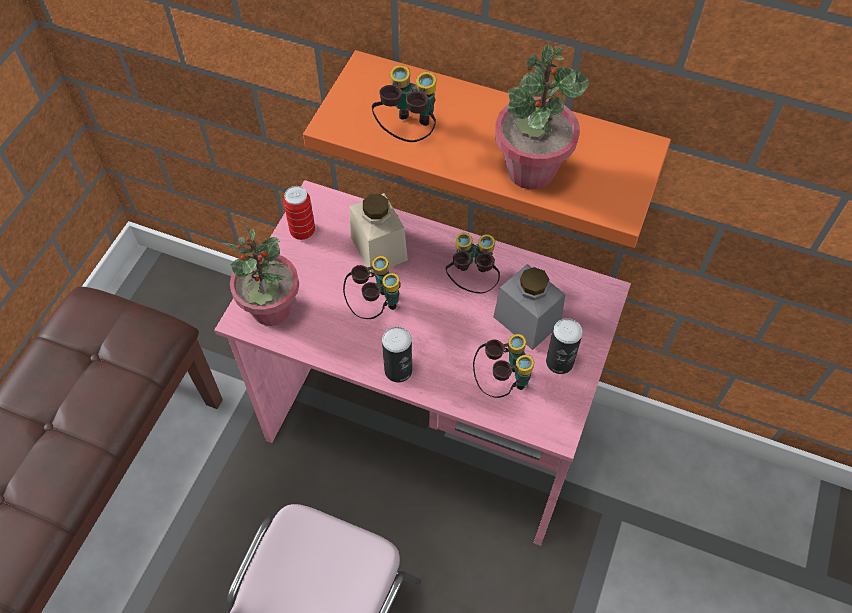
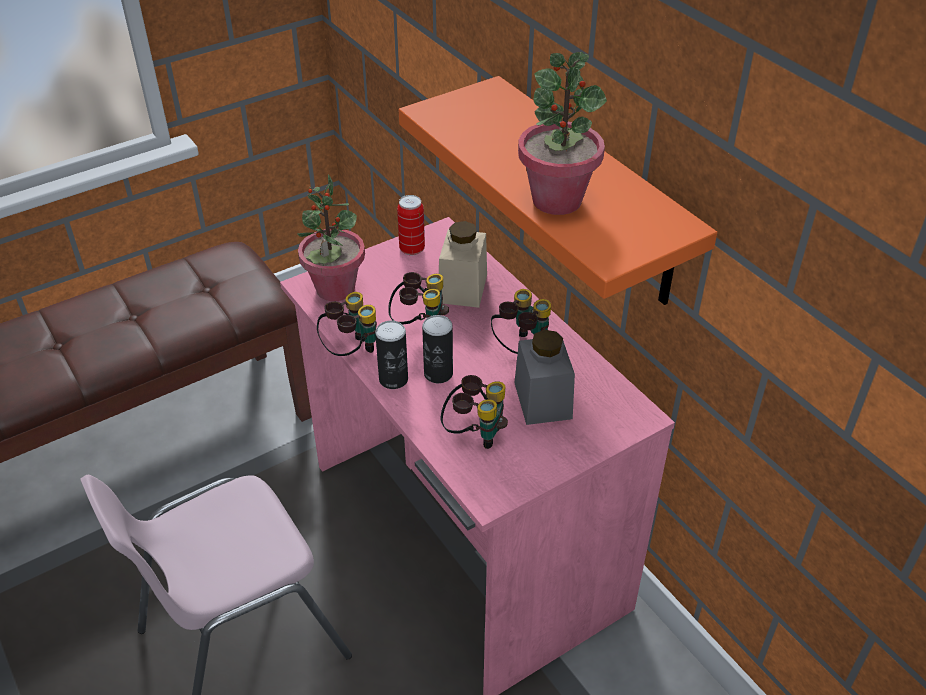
camera: 35 degrees right, 15 degrees down
(407, 133) = (480, 138): binoculars -> binoculars (351, 350)
(559, 362) = (542, 446): can -> can (438, 373)

